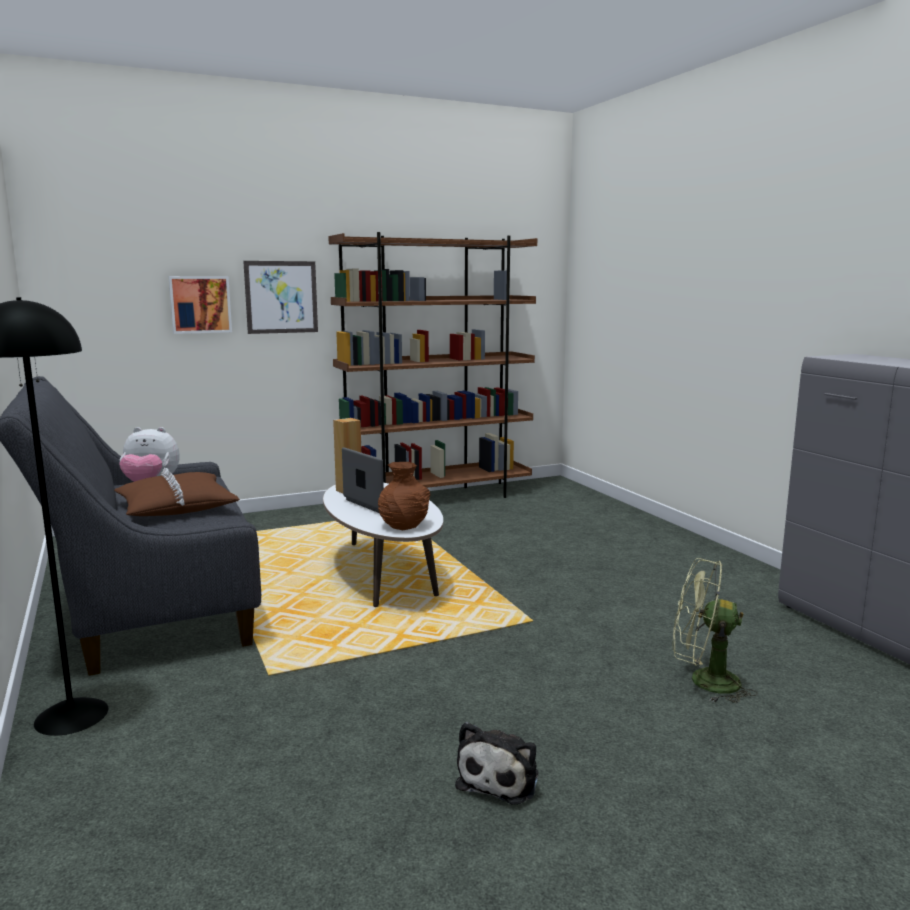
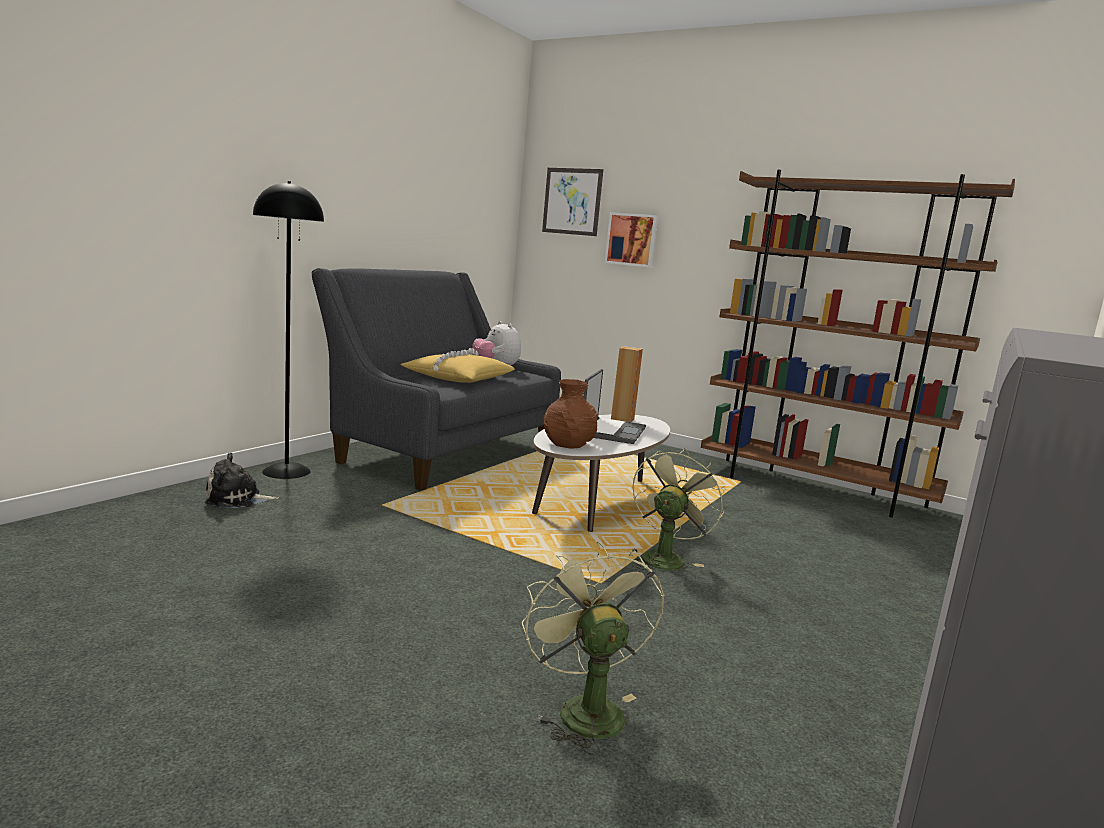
camera: 55 degrees right, 0 degrees up
(176, 507) = (458, 378): brown pillow -> yellow pillow
(281, 297) = (702, 239): picture -> picture (572, 201)
(500, 777) = (297, 618): plush toy -> plush toy (237, 499)
(507, 585) = (664, 558): none -> green fan

